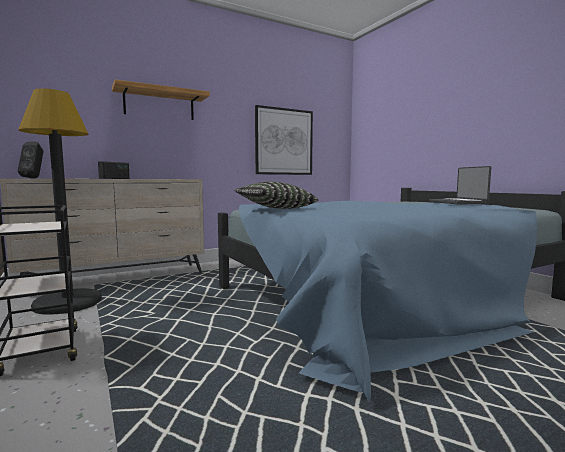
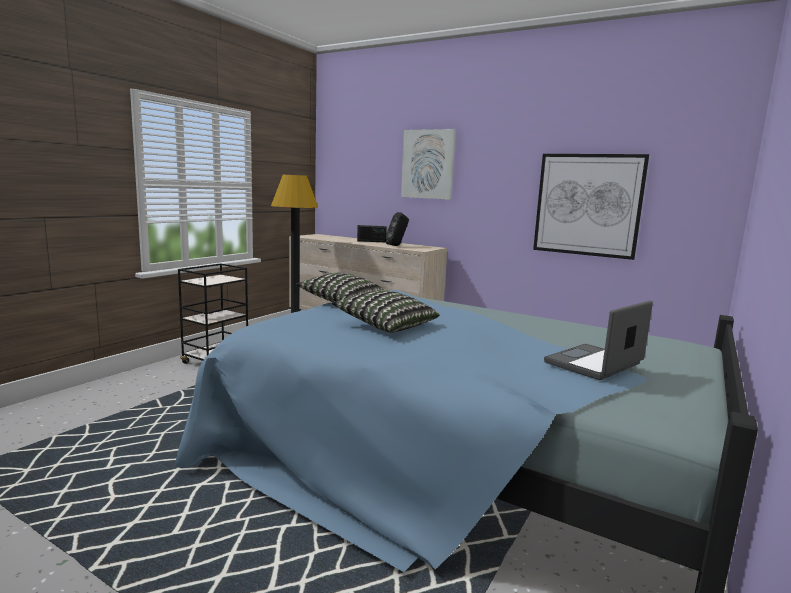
camera: 60 degrees right, 5 degrees up
(34, 178) = (320, 236): black speaker -> black speaker (396, 245)
(159, 104) = (428, 164): shelf -> picture
(364, 208) = (386, 326): none -> pillow

